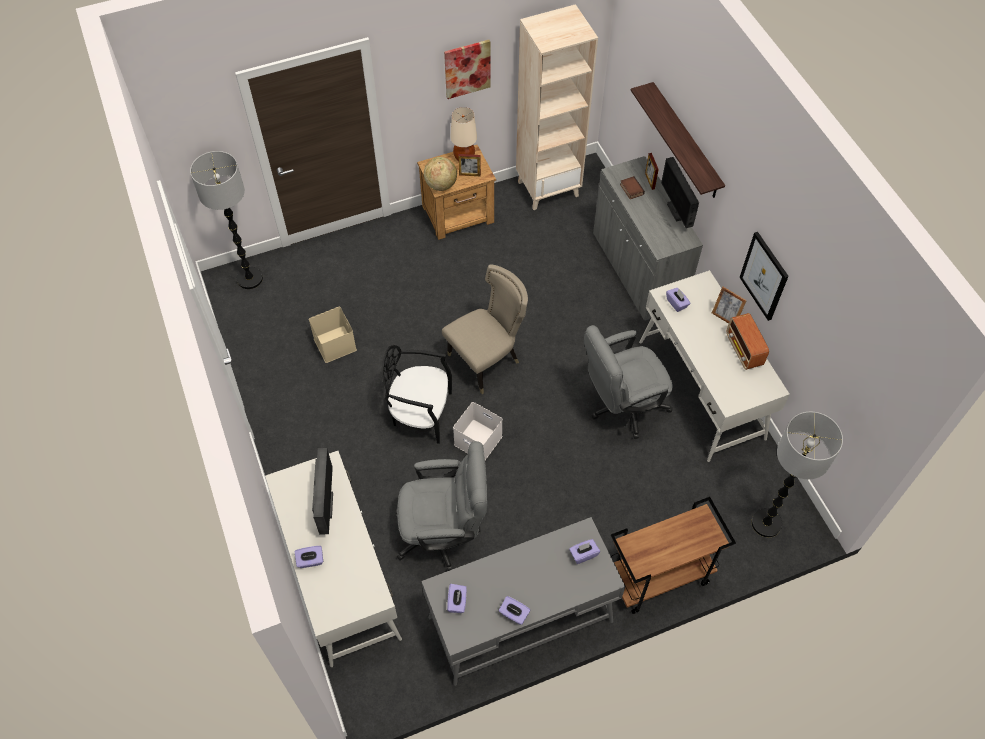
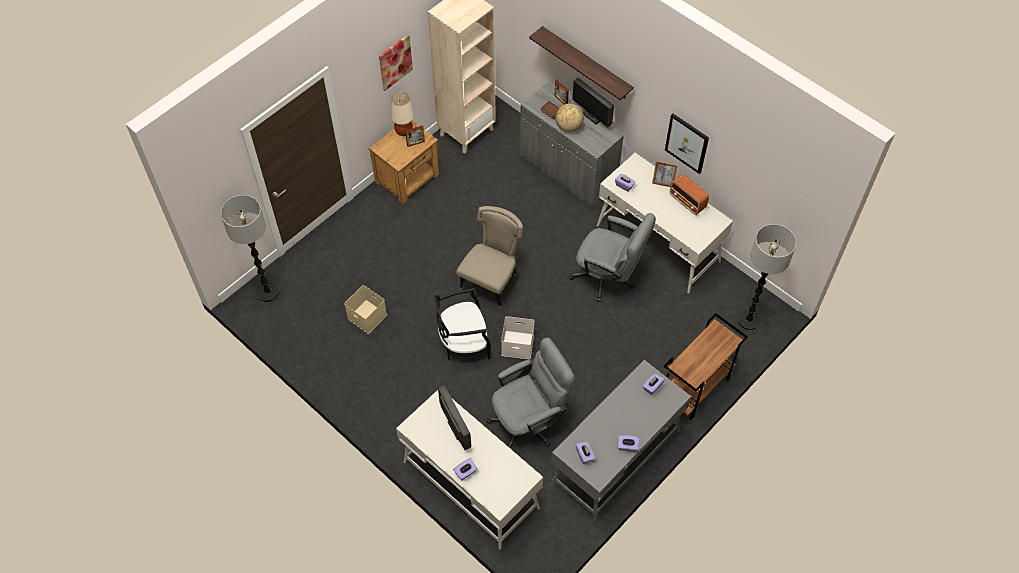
camera: 25 degrees left, 0 degrees up
(440, 185) = (397, 159): globe -> globe (568, 126)
(622, 407) = (608, 278): grey office chair -> grey office chair turned 105 degrees counterclockwise

